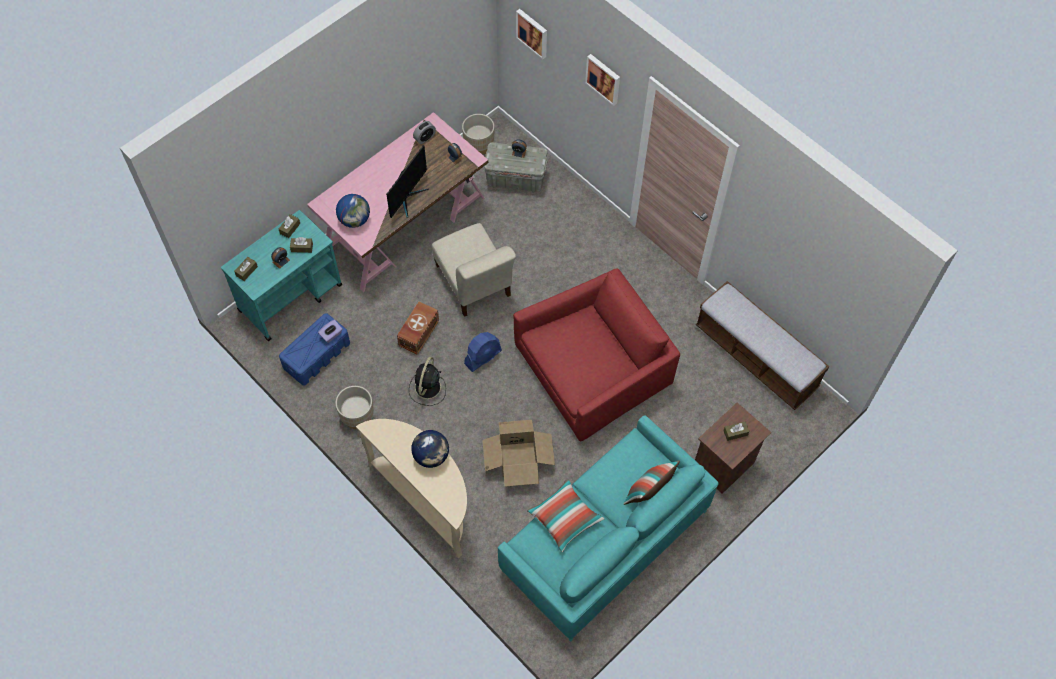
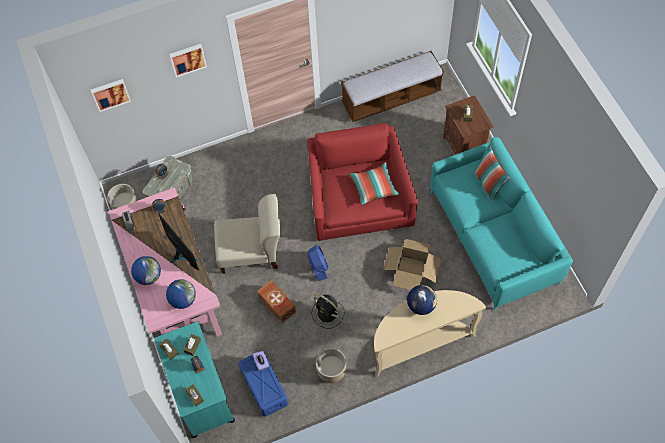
camera: 65 degrees left, 0 degrees up
(370, 178) = (149, 276): none -> globe
(564, 518) = (490, 241): pillow -> pillow (373, 187)

